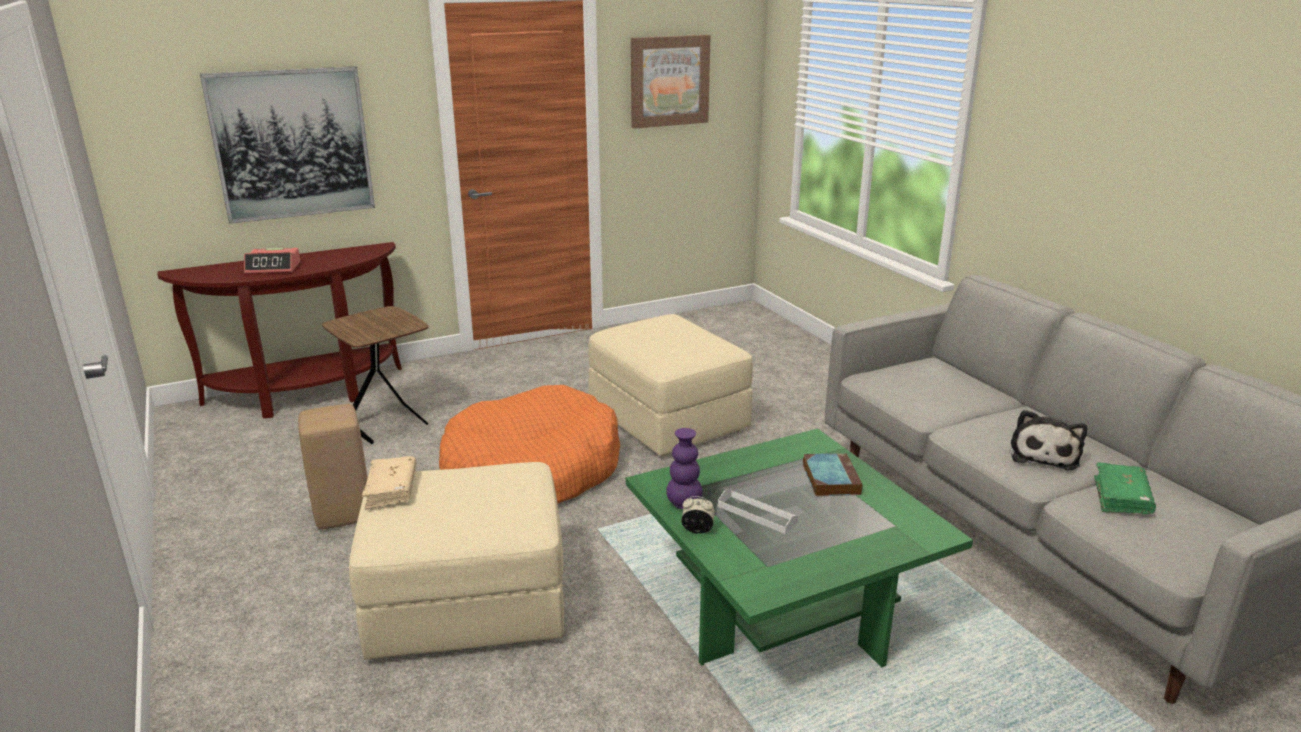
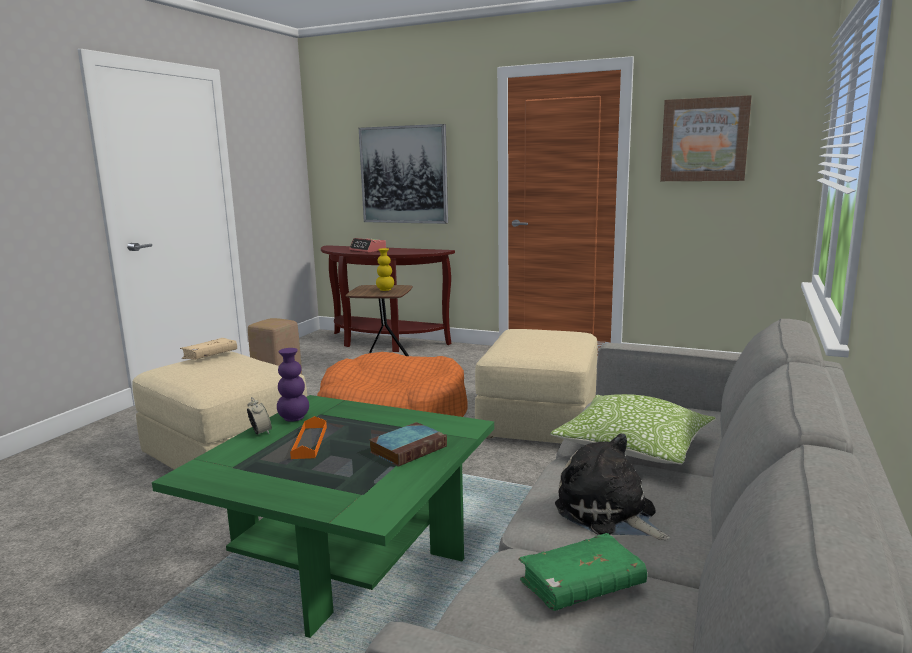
camera: 50 degrees right, 10 degrees down
(383, 322) = (385, 290): none -> yellow vase
(757, 514) = (309, 442): white tray -> orange tray
(956, 406) = (633, 447): none -> pillow
(1043, 454) = (609, 513): plush toy -> plush toy turned 75 degrees clockwise

